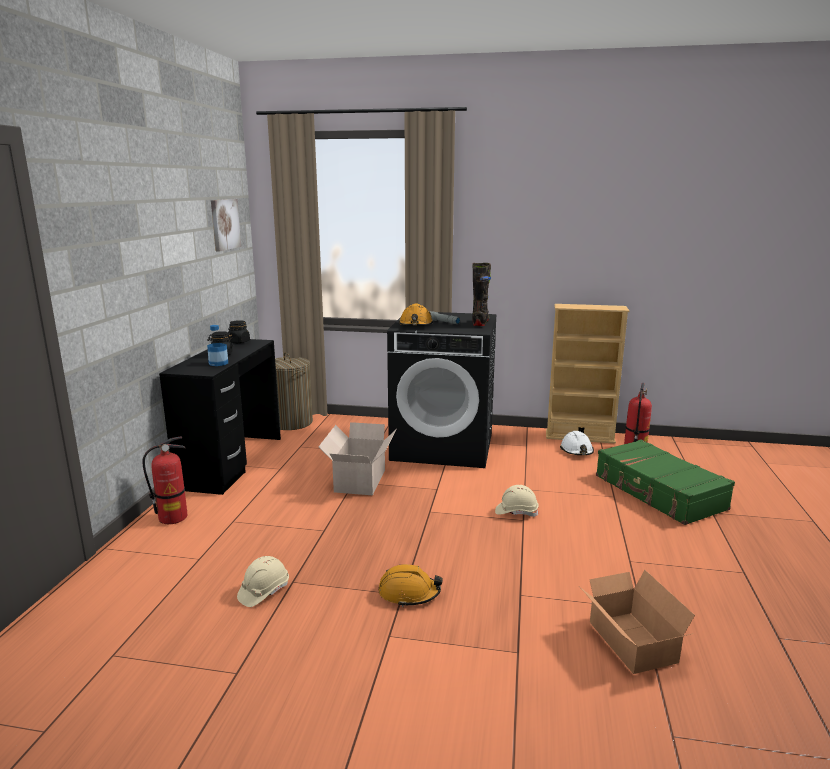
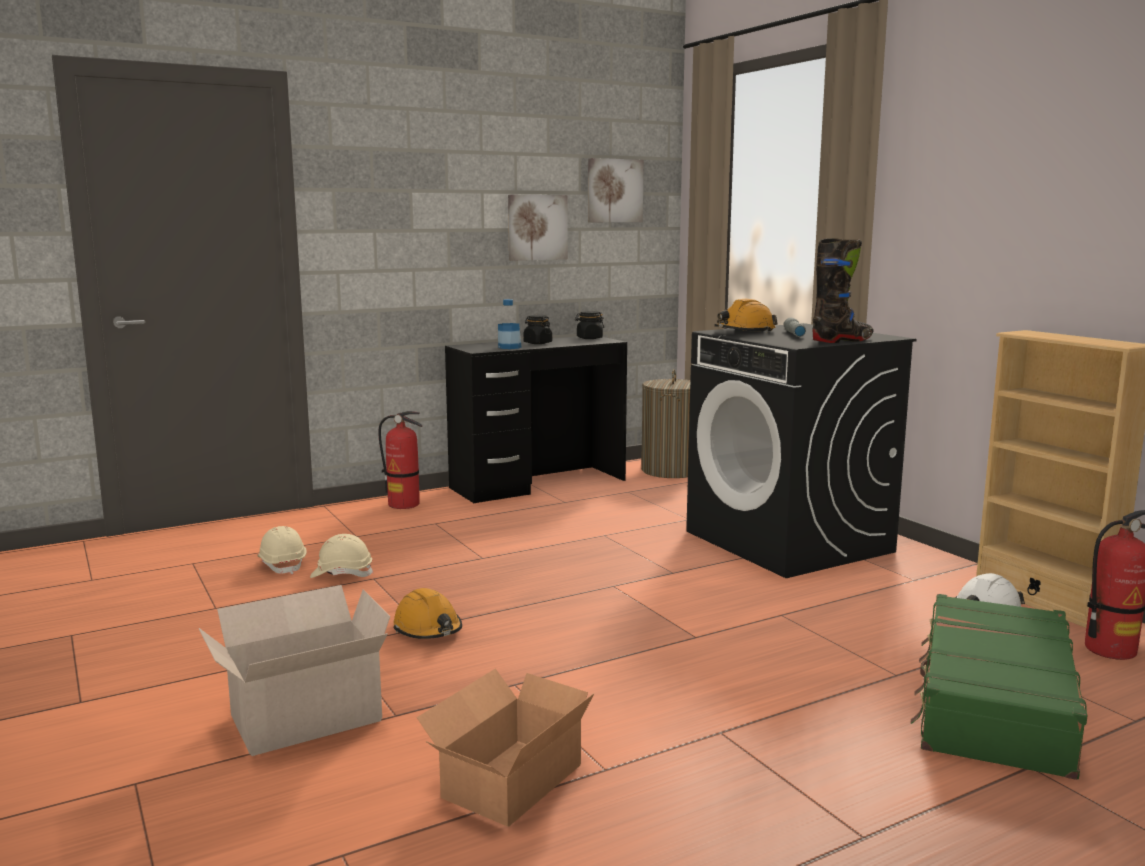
camera: 50 degrees right, 5 degrees down
(192, 260) = (537, 227): none -> picture
(359, 481) = (609, 537): cardboard box -> cardboard box (301, 719)
(516, 512) = (707, 627): beige hard hat -> beige hard hat (282, 565)

